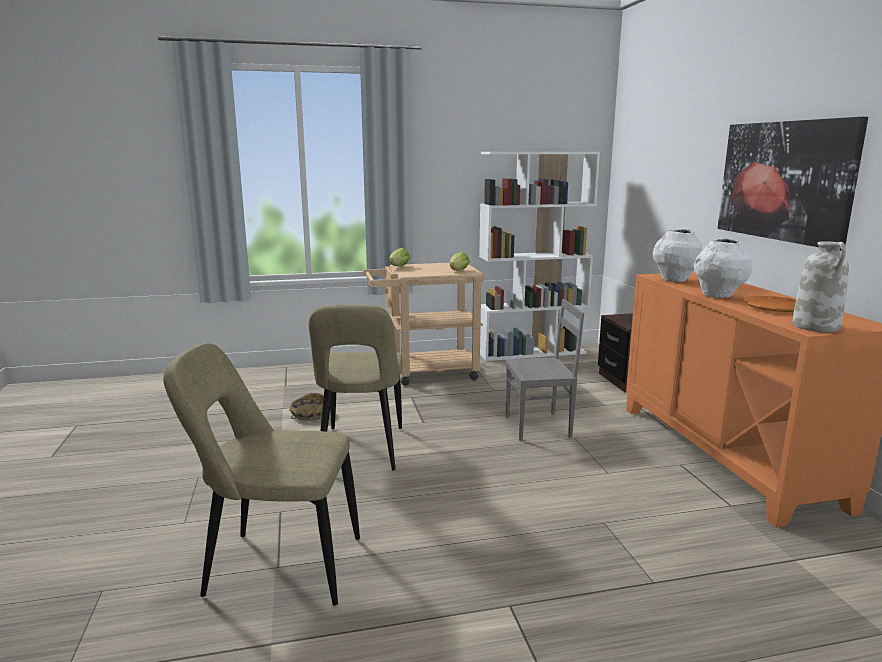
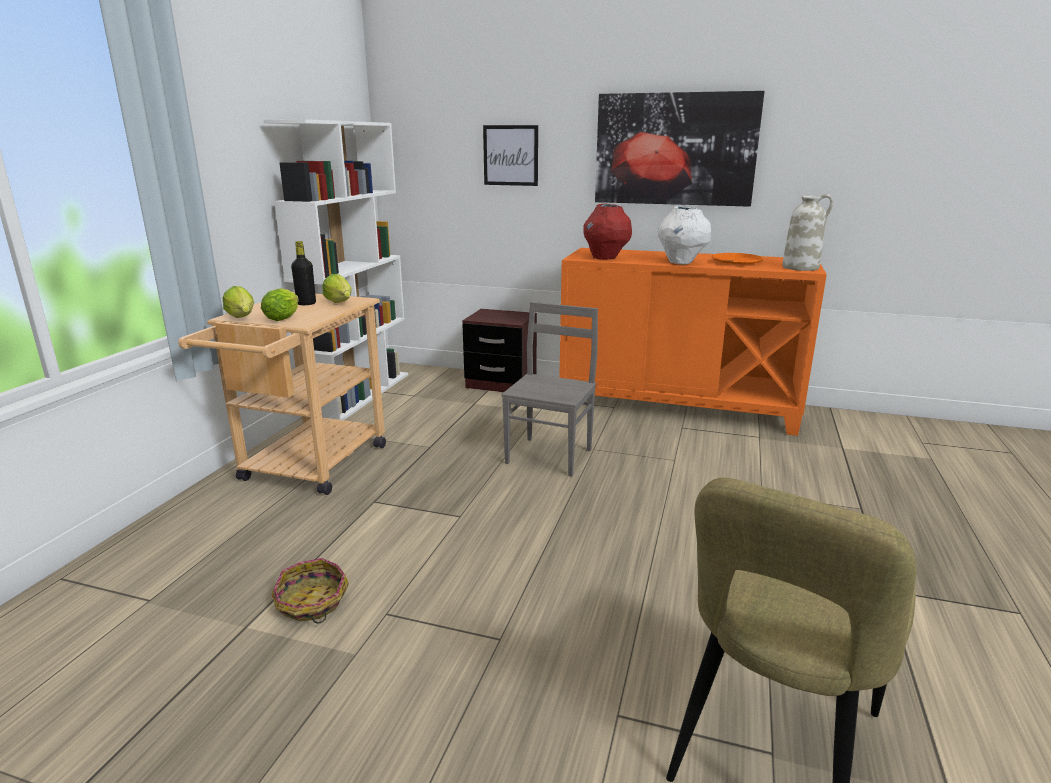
camera: 60 degrees left, 5 degrees up
(361, 451) = (495, 588): beige chair -> none
(412, 271) = (284, 318): none -> lettuce
(445, 268) = (306, 304): none -> black bottle
(675, 180) = (510, 155): none -> picture
(675, 280) = (605, 258): white vase -> red vase

